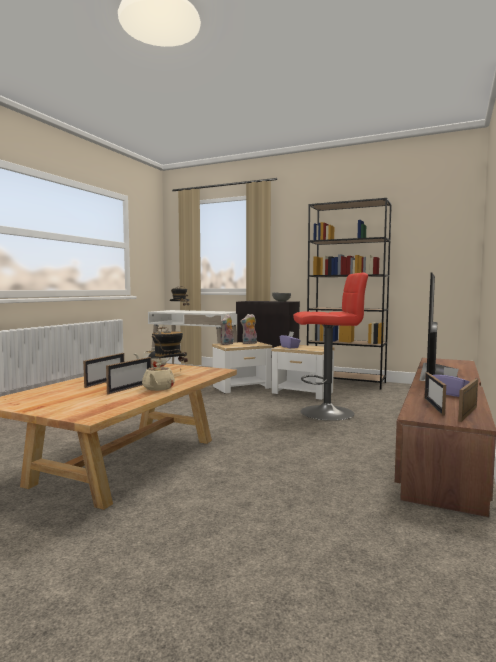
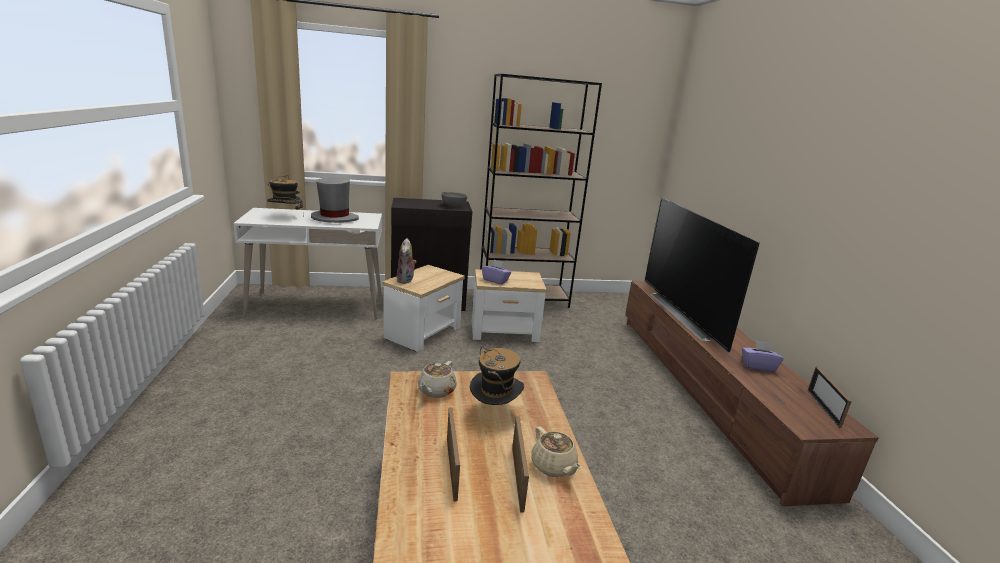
camera: 35 degrees left, 15 degrees up
(206, 311) = (334, 218): none -> grey hat
(249, 343) = (431, 274): plush toy -> none
(327, 413) = (572, 368): red stool -> none
(434, 406) = (786, 400): picture frame -> none

